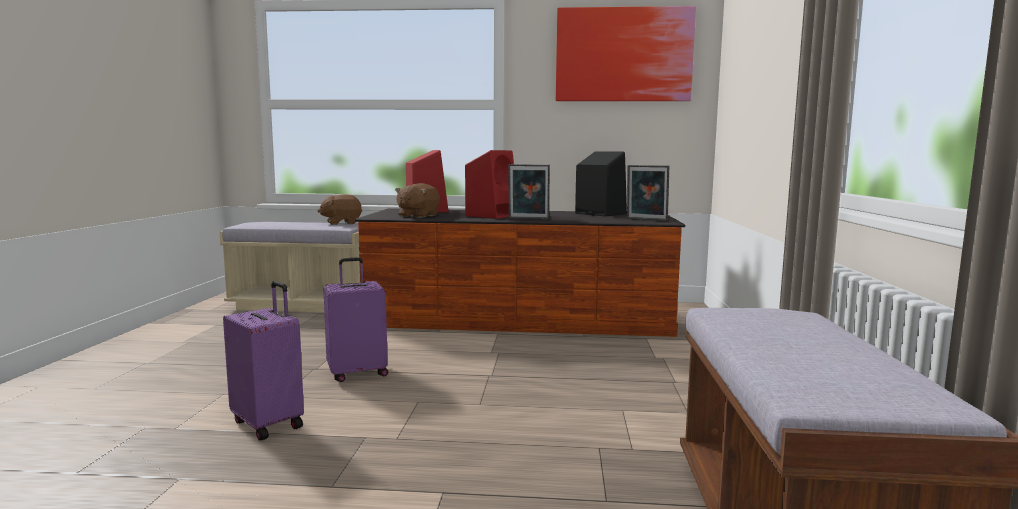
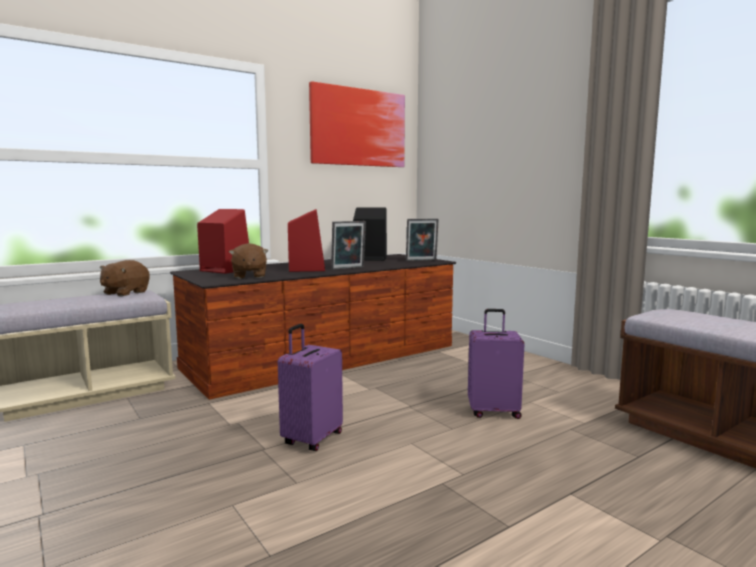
camera: 40 degrees left, 0 degrees up
(269, 423) = (347, 508): purple suitcase -> purple suitcase (493, 411)

